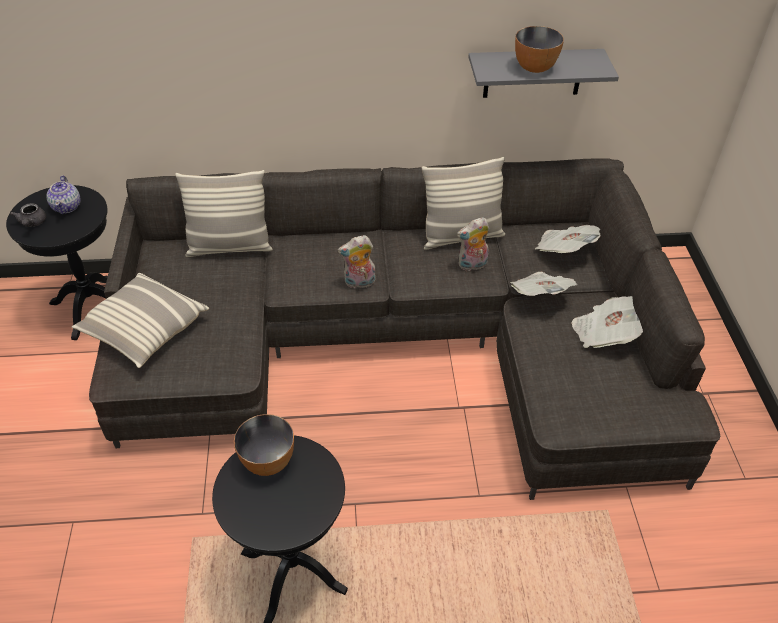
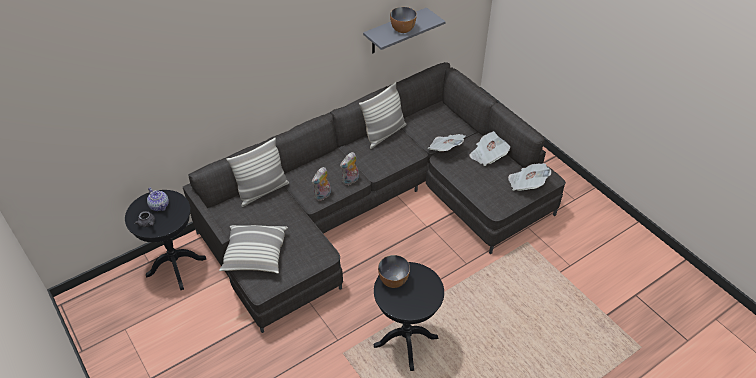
camera: 30 degrees left, 0 degrees up
(472, 265) = (401, 147): plush toy -> plush toy (323, 196)
(564, 250) = (440, 121): newspaper -> newspaper (526, 184)

